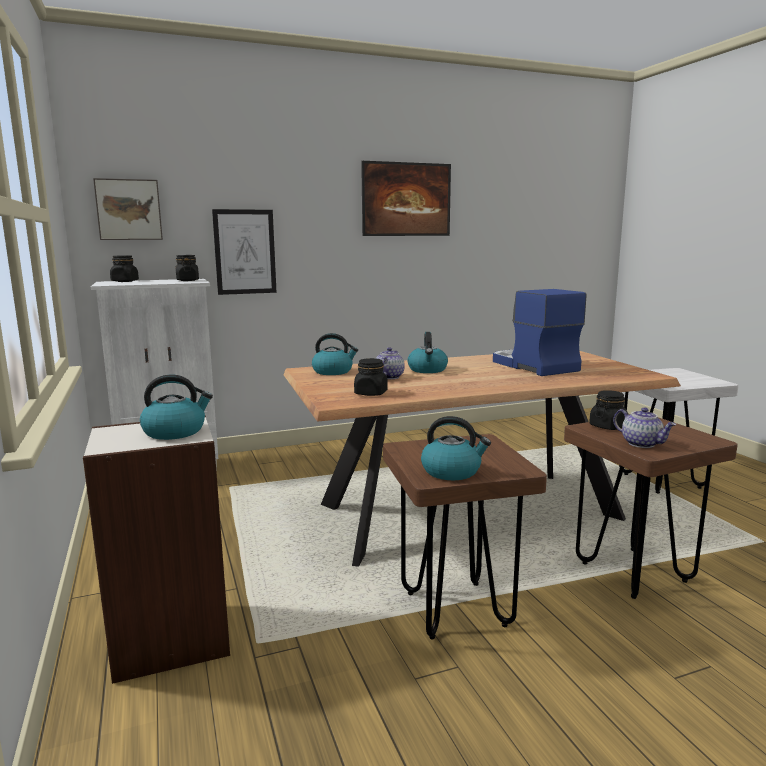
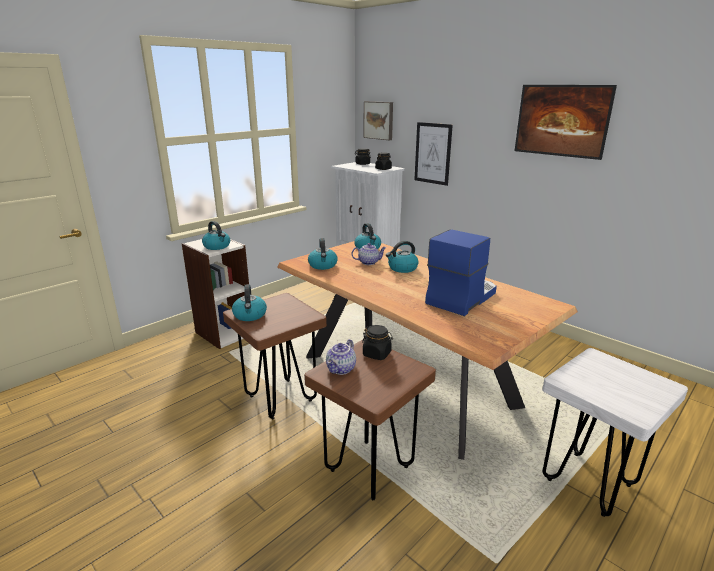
camera: 65 degrees right, 10 degrees up
(371, 393) = (323, 265): black jar -> kettle

